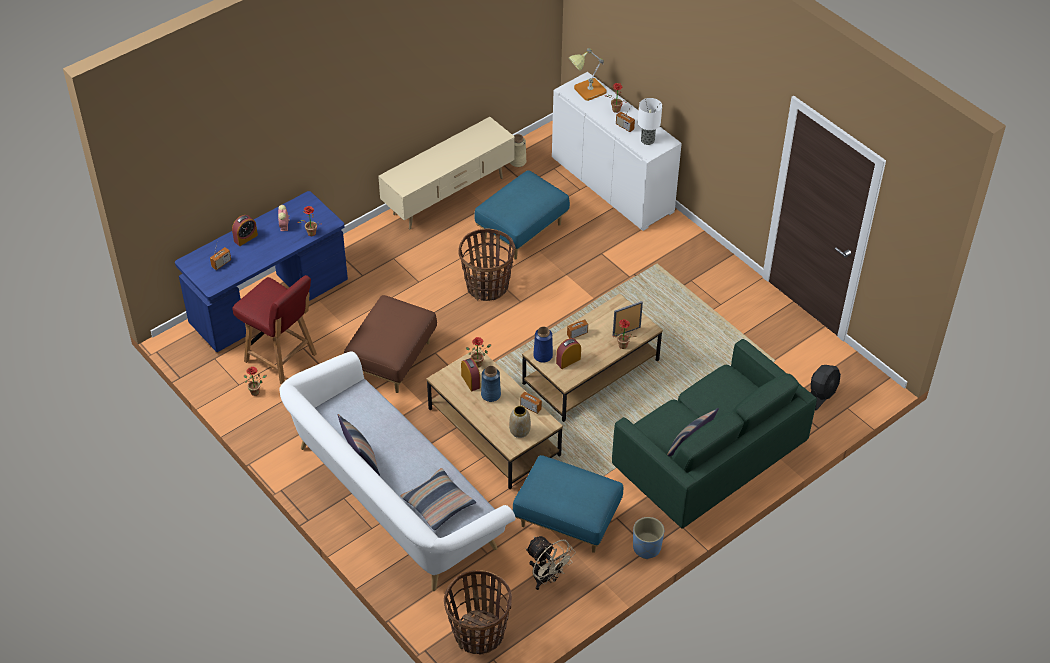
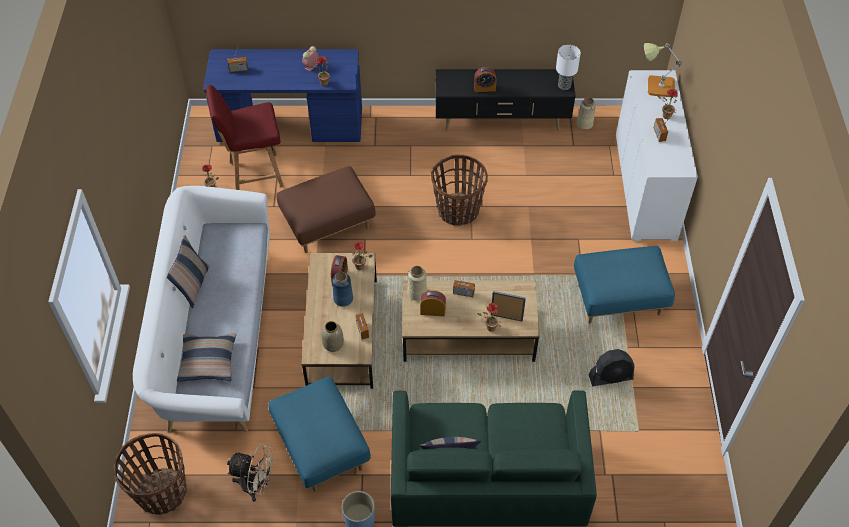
camera: 40 degrees right, 5 degrees up
(245, 238) = (275, 60): alarm clock -> alarm clock (484, 88)
(281, 358) = (254, 174): red chair -> red chair turned 90 degrees clockwise
(449, 196) = (502, 121): beige tv stand -> black tv stand
(522, 231) = (531, 181): blue ottoman -> blue ottoman (619, 299)
(543, 355) = (417, 293): blue vase -> beige vase
(546, 578) = (256, 485): beige fan -> beige fan turned 75 degrees counterclockwise
(647, 140) = (667, 157): table lamp -> table lamp (564, 85)
(821, 395) = (650, 493): black fan -> black fan (610, 377)

